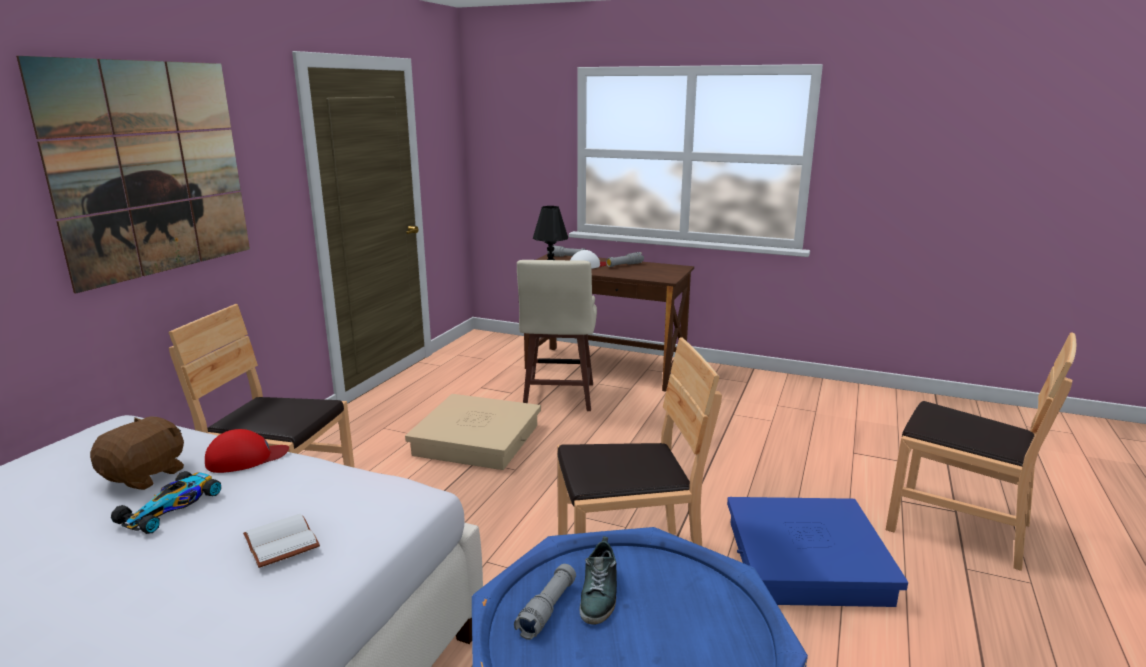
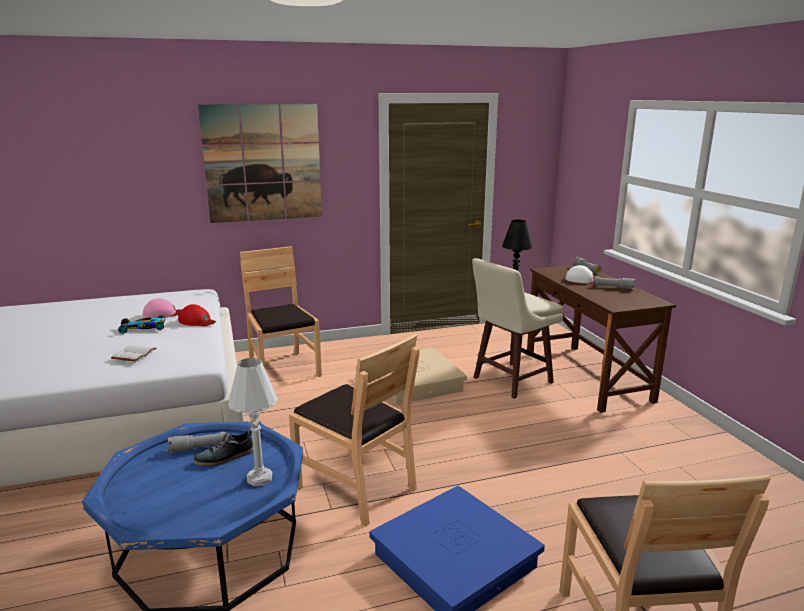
camera: 50 degrees right, 0 degrees up
(146, 475) = (163, 314): brown plush toy -> pink cap
(683, 584) = (260, 478): none -> white table lamp

